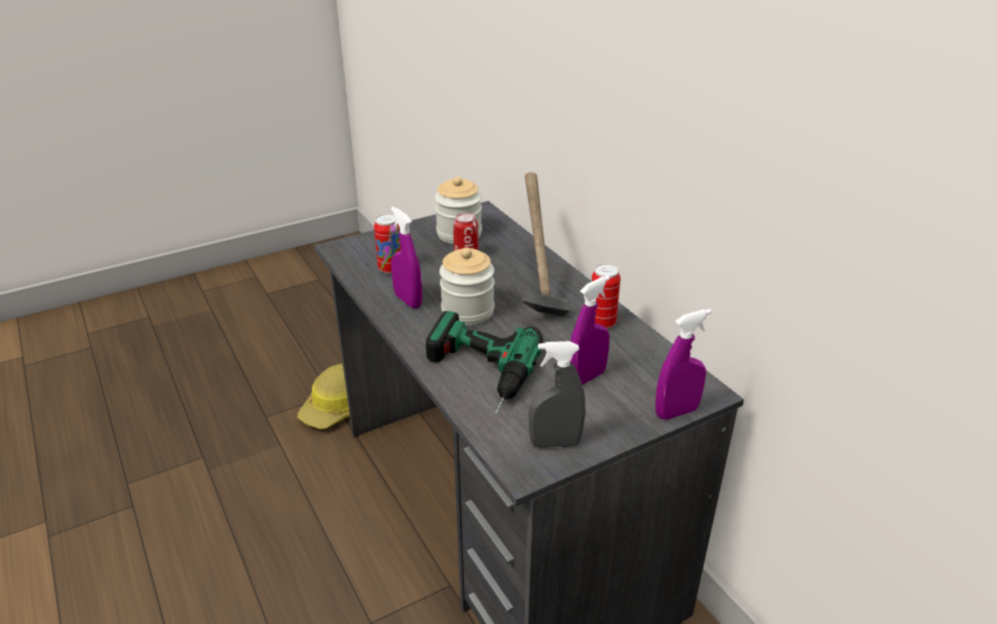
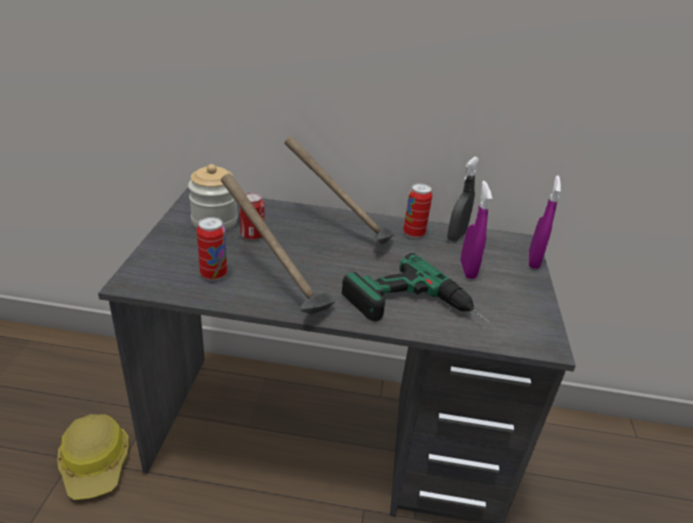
camera: 55 degrees left, 0 degrees up
(408, 300) = (275, 290): purple spray bottle -> hammer
(467, 311) = (330, 272): jar -> none
(555, 443) = (528, 318): grey spray bottle -> grey spray bottle (456, 236)

